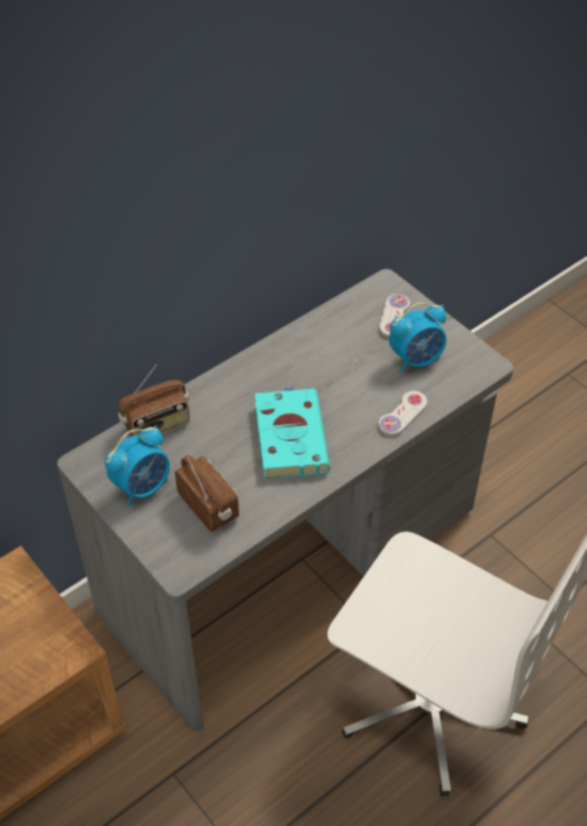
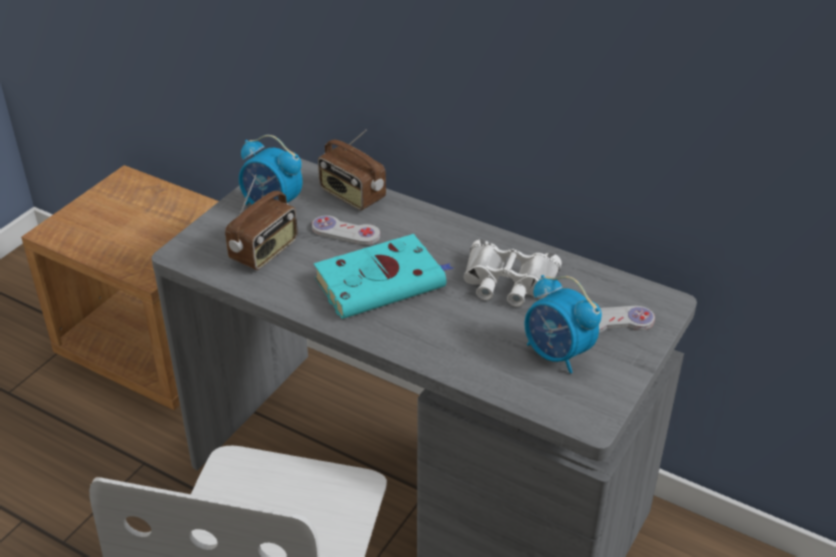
camera: 70 degrees right, 10 degrees down
(324, 360) = (508, 282): none -> white binoculars
(402, 415) = (460, 361): white game controller -> white game controller (345, 232)

